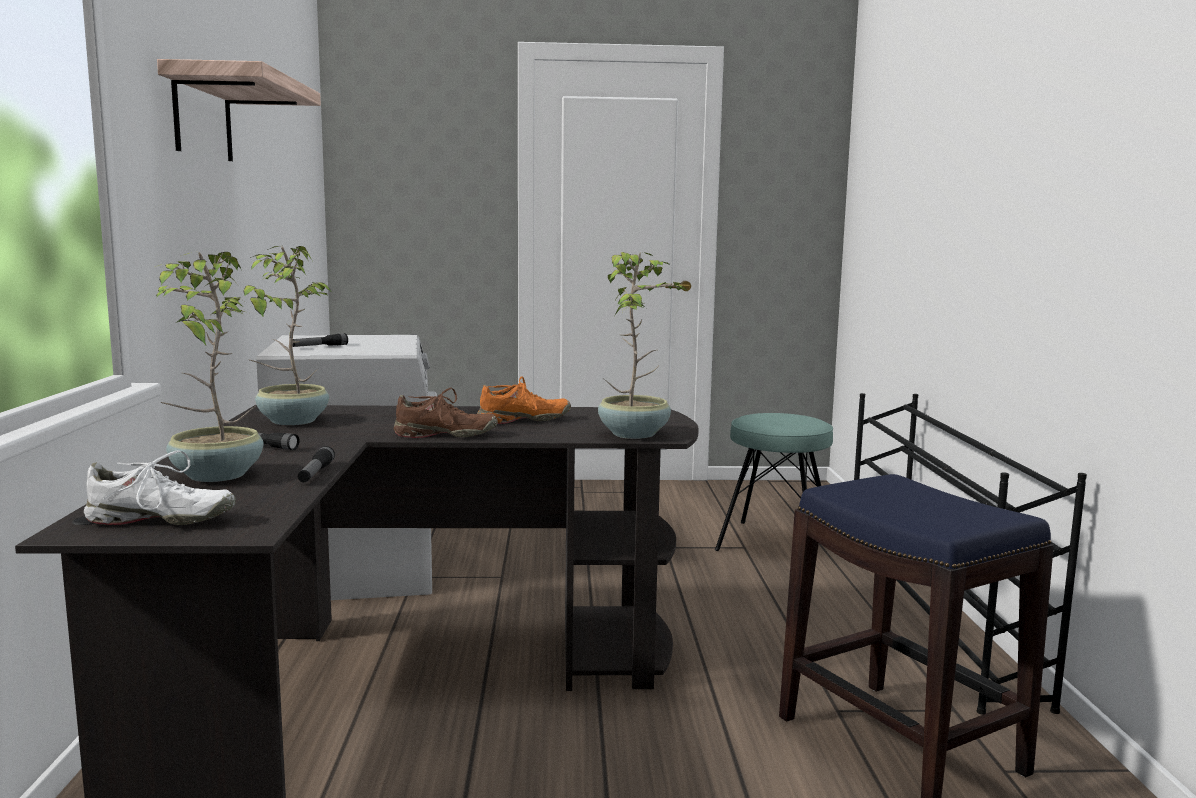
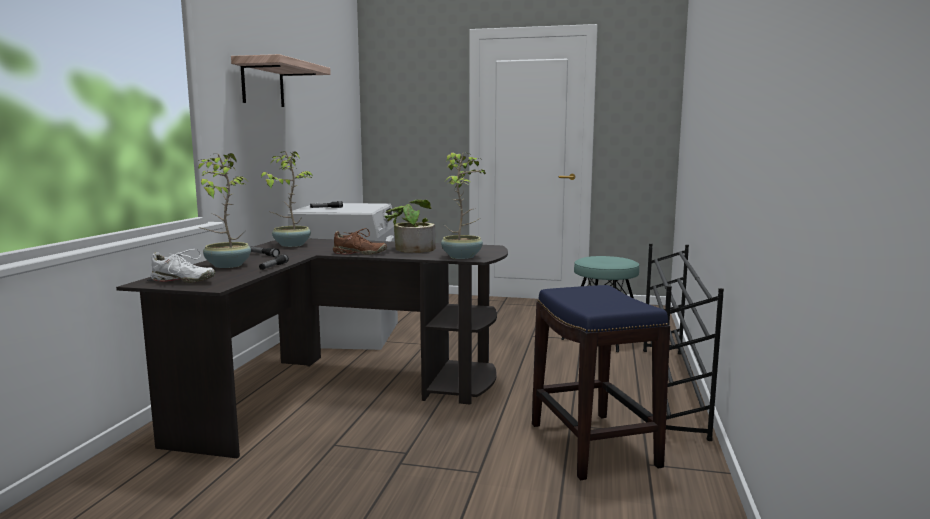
camera: 15 degrees right, 0 degrees up
(524, 420) = (411, 248): orange shoe -> potted plant

